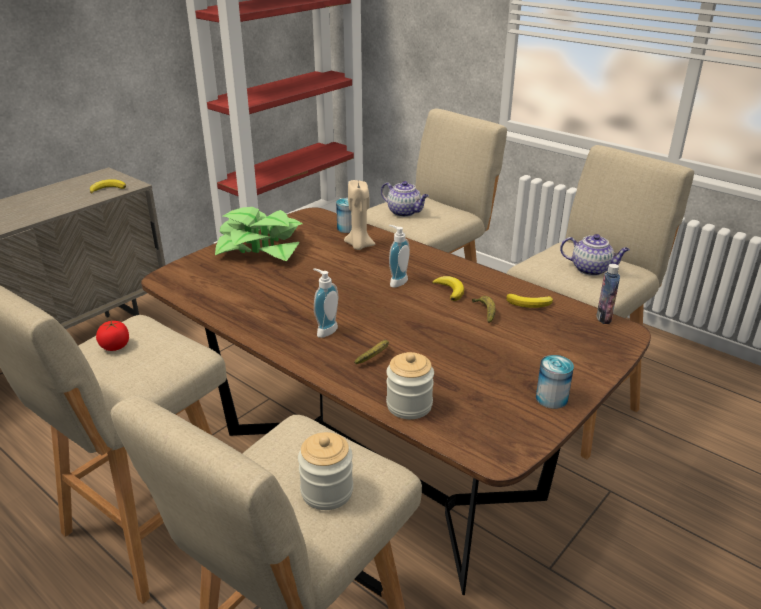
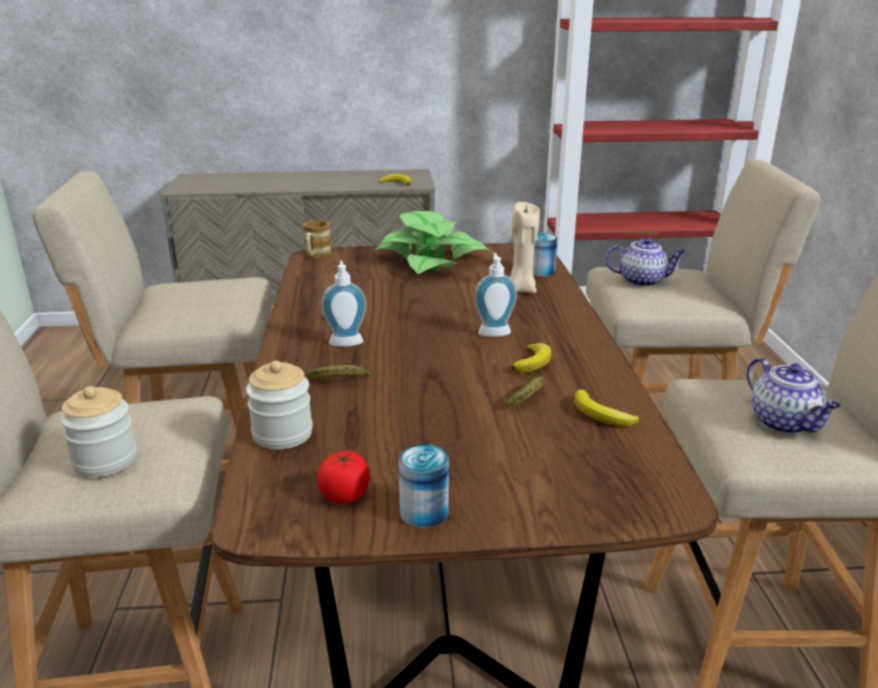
camera: 45 degrees right, 5 degrees down
(115, 346) = (200, 289): tomato -> tomato (345, 495)
(166, 277) = (316, 255): none -> mug
(404, 212) = (642, 281): teapot -> teapot turned 75 degrees counterclockwise
(603, 318) = (671, 475): bottle -> none

